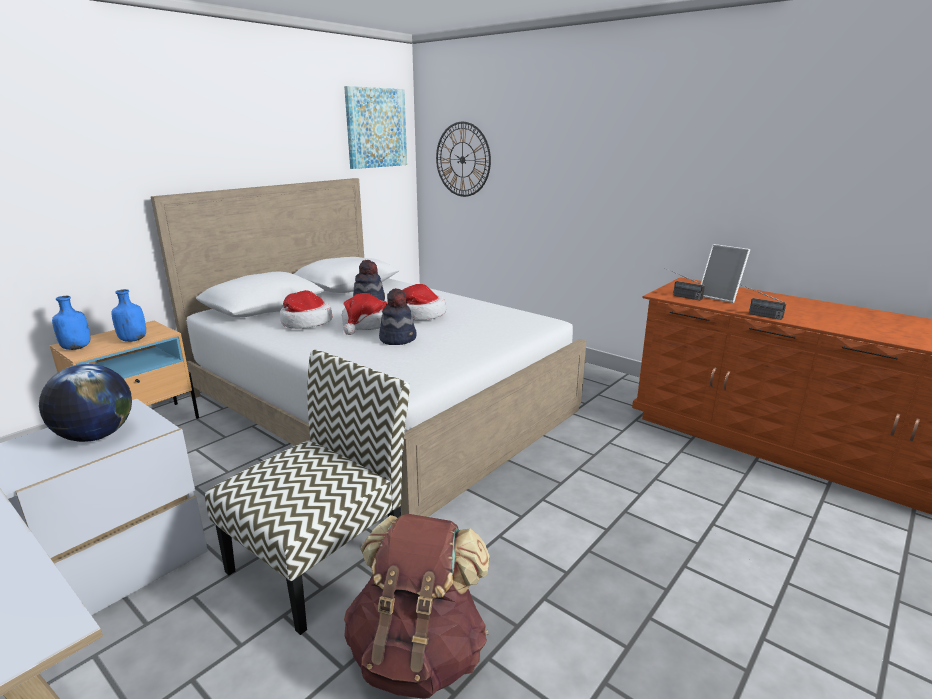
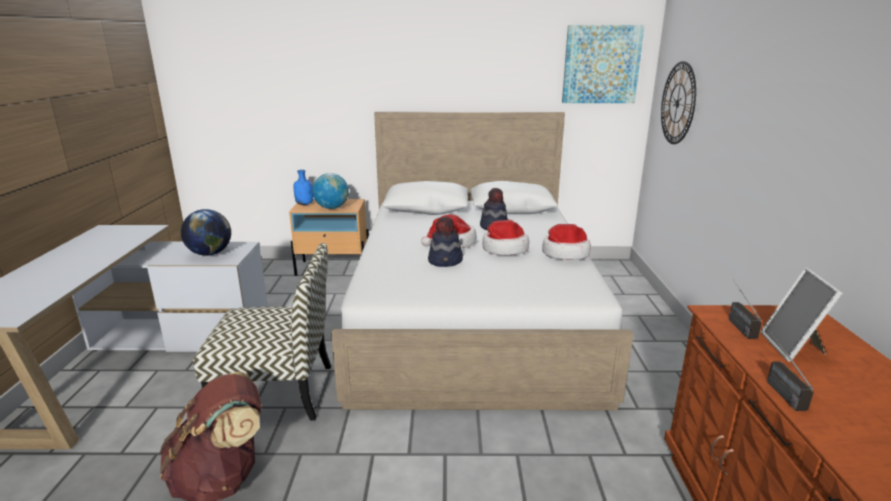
camera: 50 degrees right, 0 degrees up
(133, 340) = (332, 208): blue bottle -> globe
(305, 322) = (422, 227): hat -> hat (565, 253)

